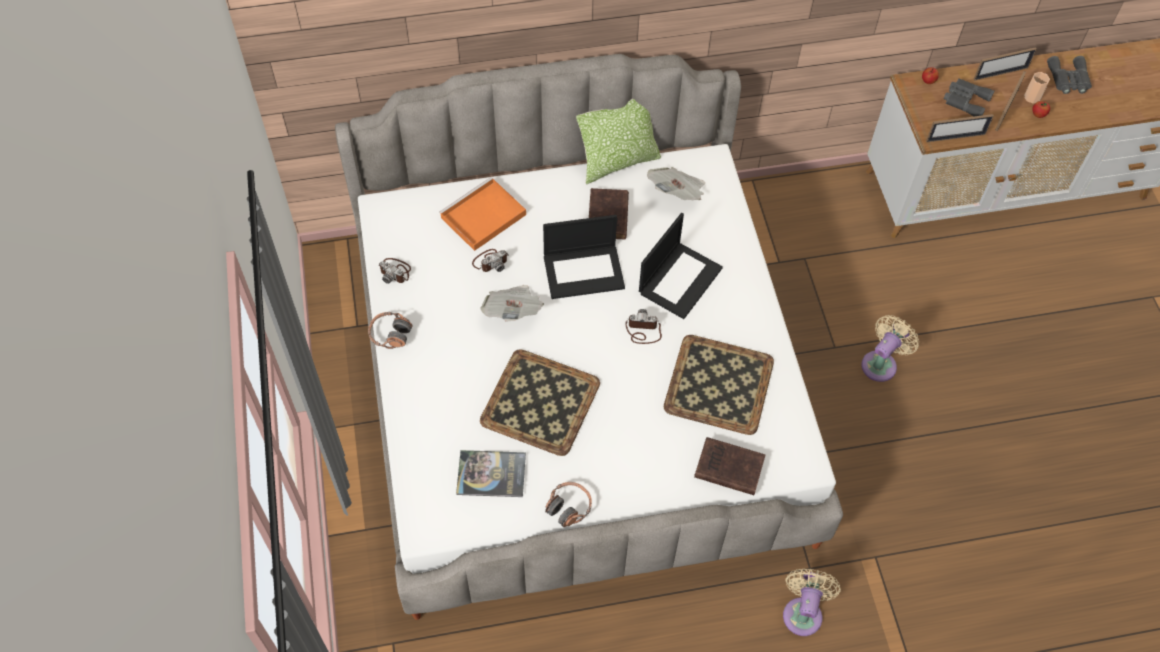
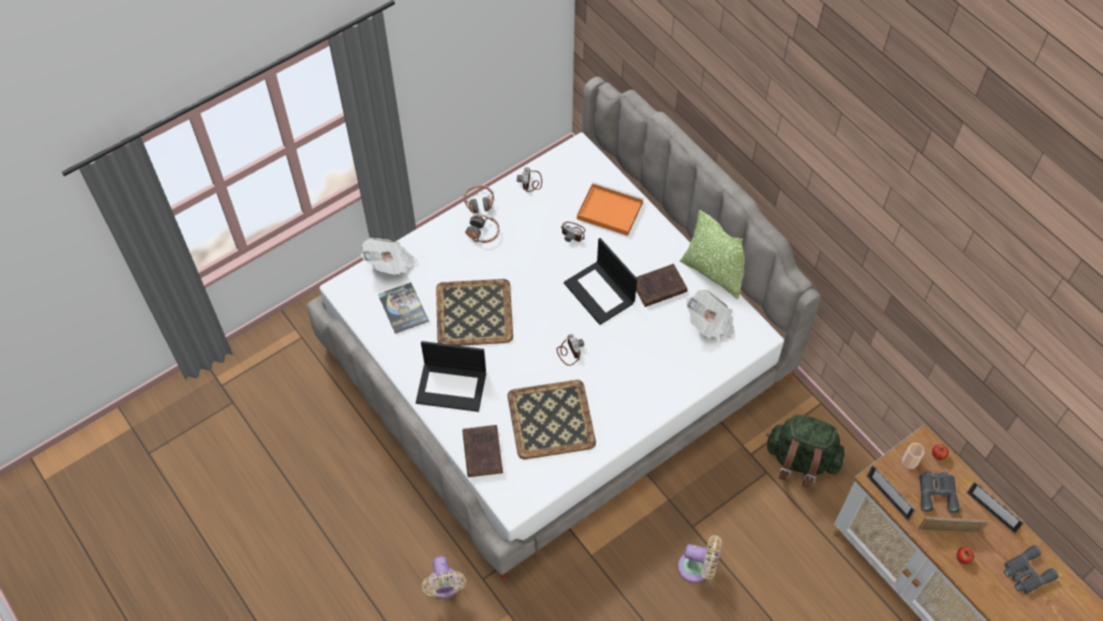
camera: 65 degrees right, 0 degrees up
(513, 311) = (539, 264): newspaper -> newspaper (390, 264)
(569, 507) = (401, 364): headphones -> headphones (483, 233)
(680, 279) = (630, 357): laptop -> laptop (452, 386)
(803, 612) = (444, 587): beige fan -> beige fan turned 90 degrees clockwise
(805, 225) = (800, 461): none -> green backpack
(1032, 97) = (980, 547): cup -> cup (909, 461)

